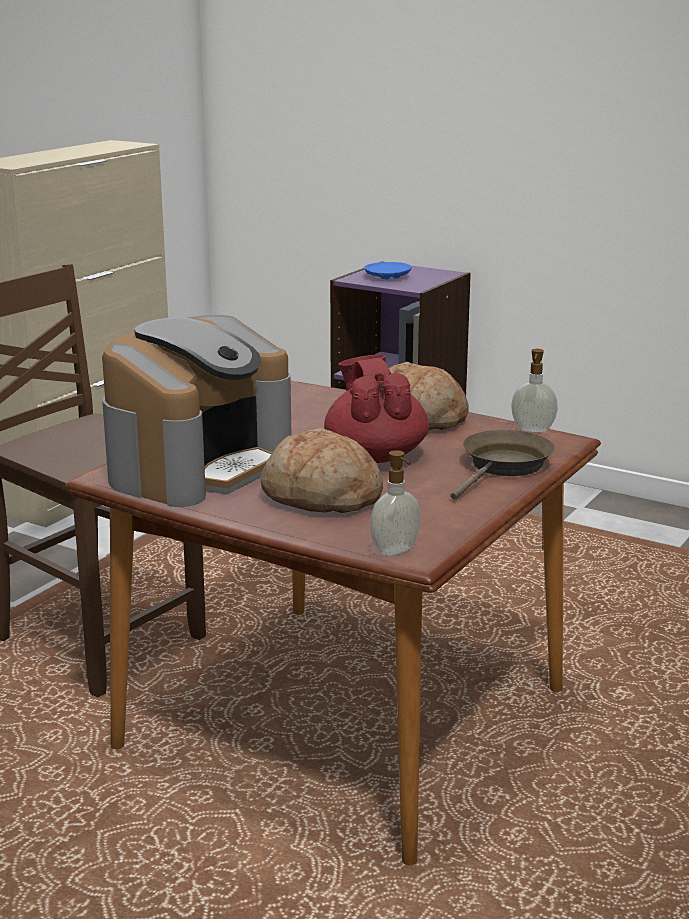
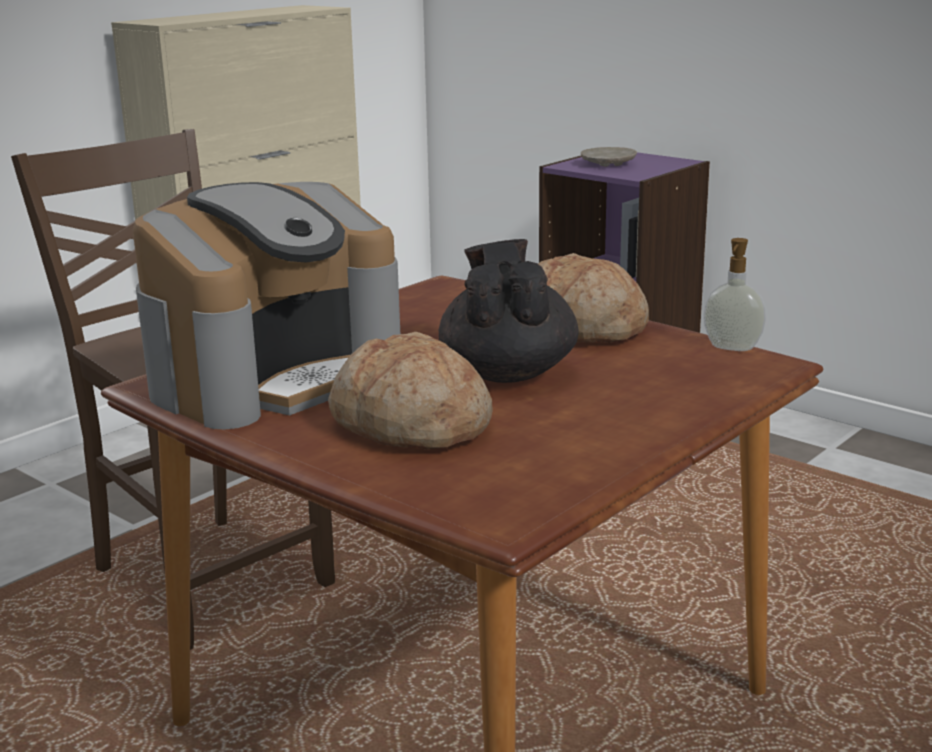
camera: 10 degrees right, 0 degrees up
(375, 455) = (507, 373): red teapot -> black teapot
(387, 277) = (607, 164): blue plate -> beige plate
(396, 551) = (477, 510): soap dispenser -> none
(504, 467) = (676, 396): brown frying pan -> none

